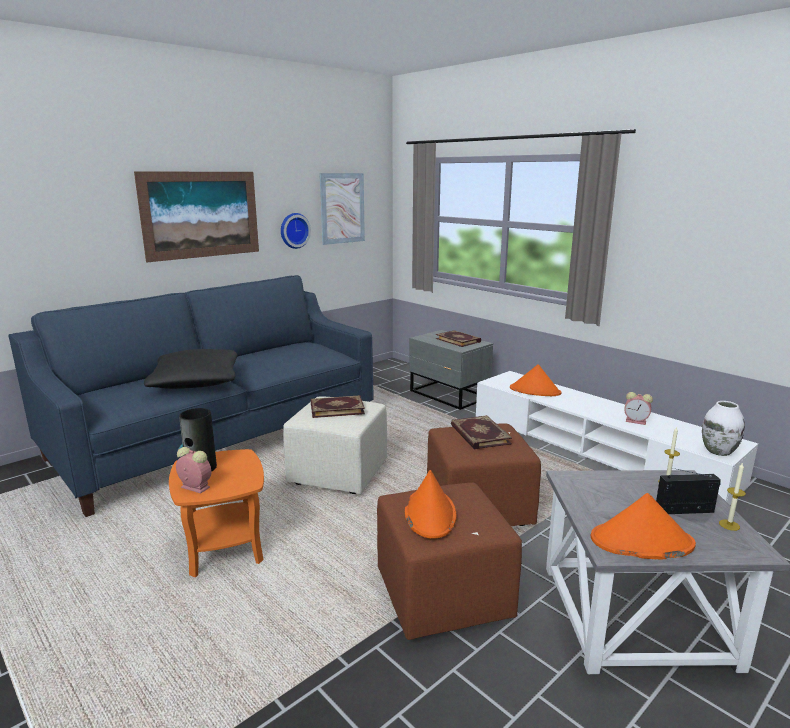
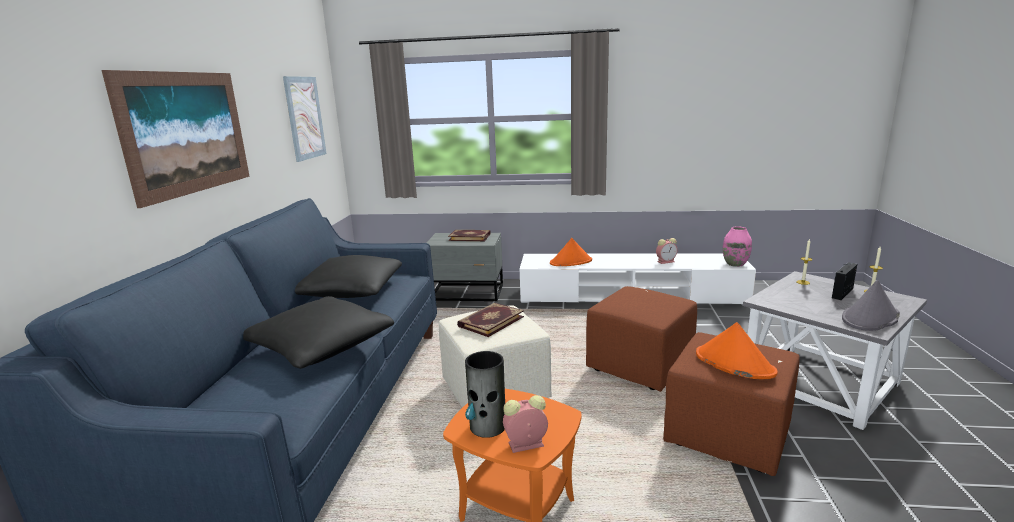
camera: 40 degrees left, 0 degrees up
(279, 355) = (351, 291): none -> black pillow
(294, 230) = (272, 147): wall clock -> none
(479, 435) = (635, 299): book -> none
(641, 542) = (870, 318): orange hat -> grey hat
(718, 451) = (735, 264): white vase -> pink vase

